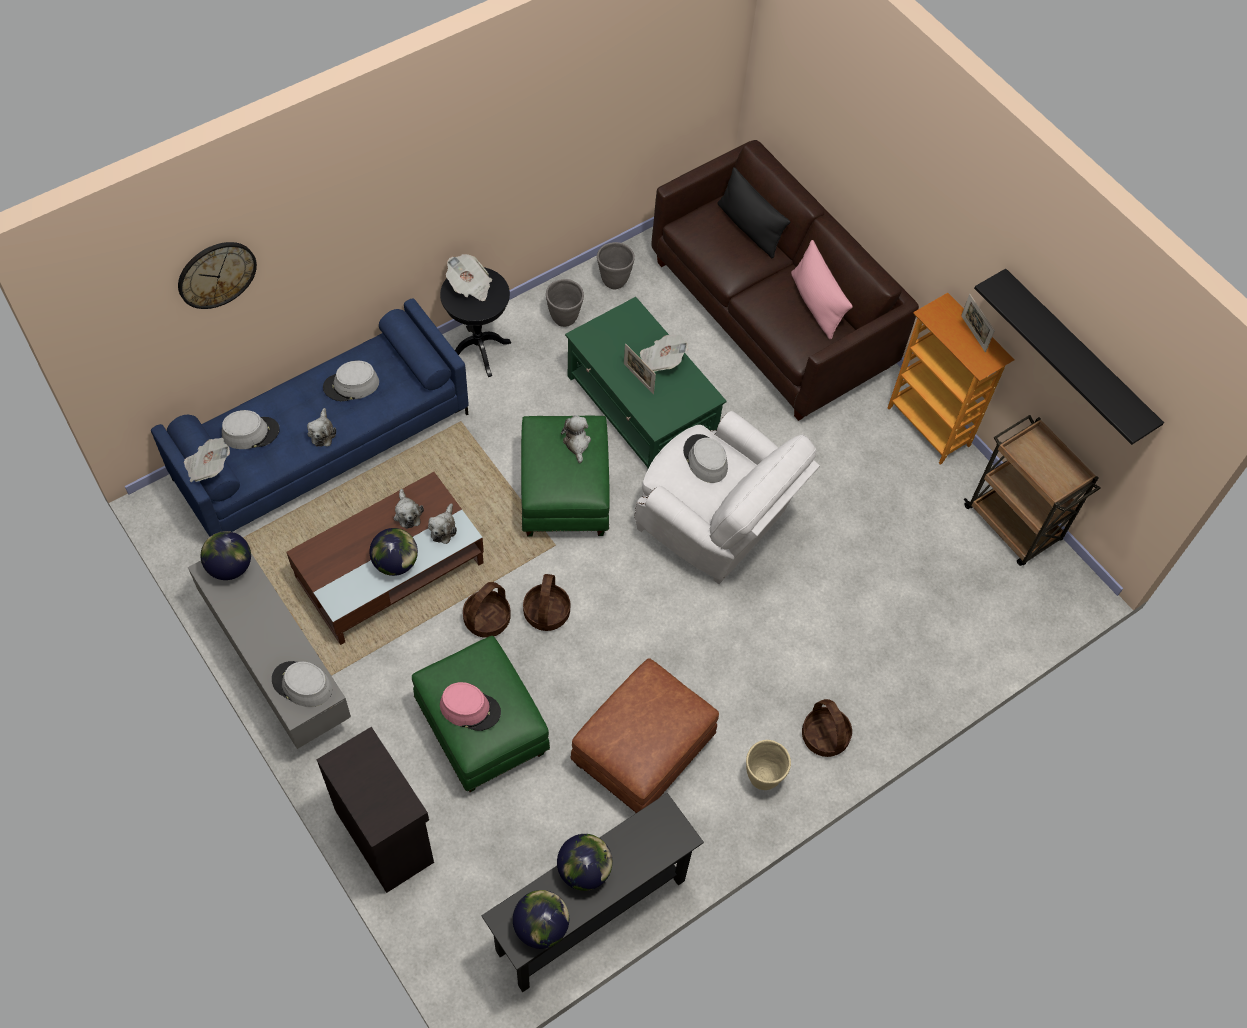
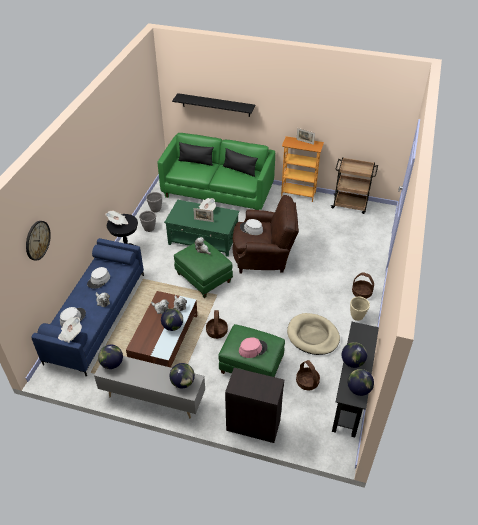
camera: 35 degrees left, 15 degrees down
(302, 684) = (183, 382): grey hat -> globe
(546, 612) = (235, 316): basket -> basket (307, 382)
(642, 753) = (313, 336): brown ottoman -> beige dog bed
(716, 525) = (264, 257): white armchair -> brown armchair
(772, 314) = (218, 191): brown sofa -> green sofa
(816, 304) = (239, 170): pink pillow -> black pillow
(1076, 354) = (349, 121): black shelf -> black shelf (216, 105)

